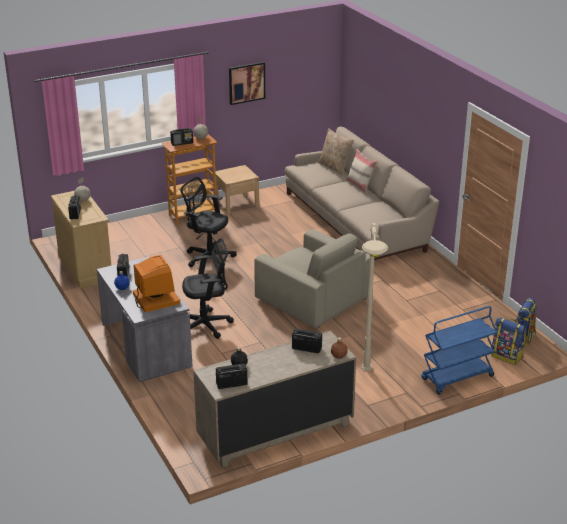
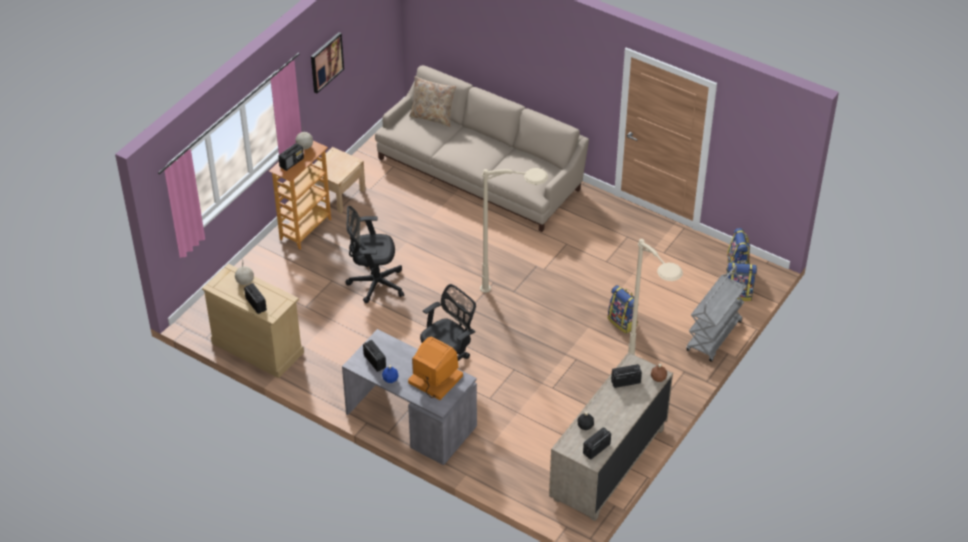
camera: 30 degrees left, 15 degrees up
(312, 298) = (519, 295): beige armchair -> beige floor lamp
(360, 185) = (480, 135): beige pillow -> none
(383, 342) = (623, 322): none -> backpack
(457, 378) = (714, 337): blue cart -> grey cart

